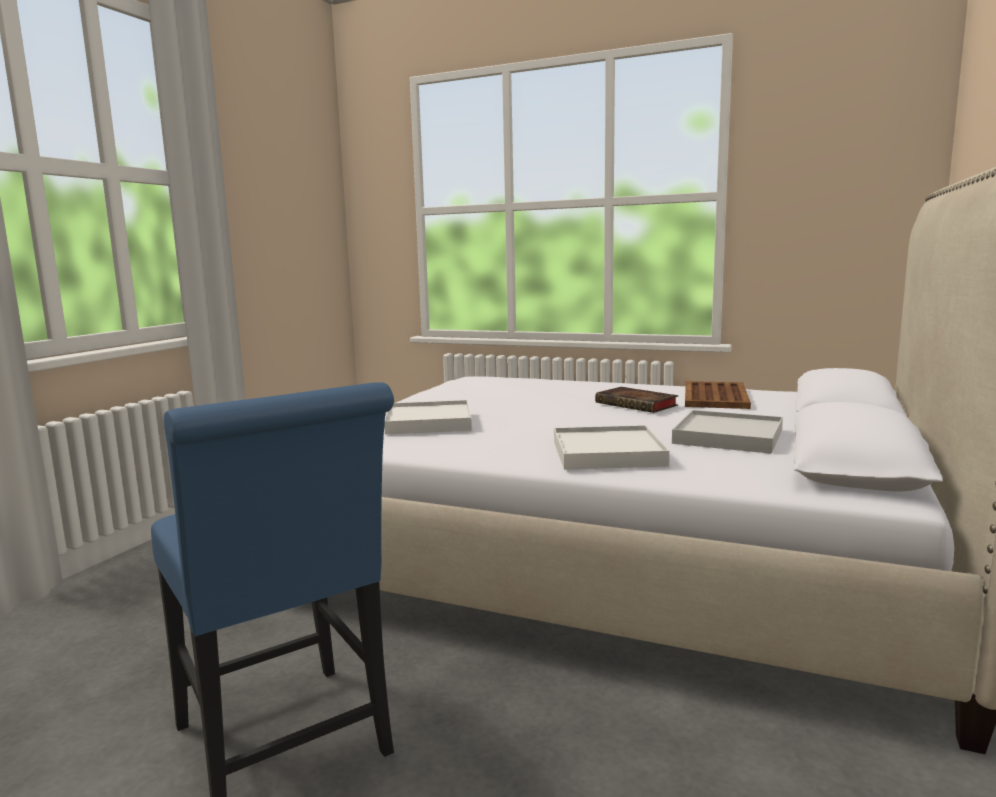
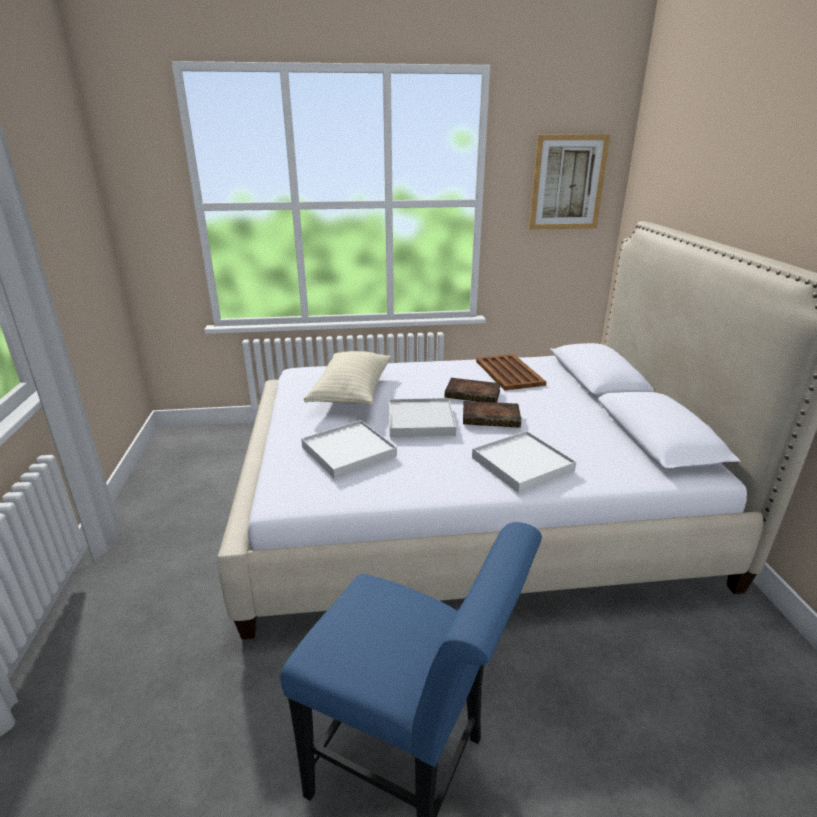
camera: 30 degrees left, 15 degrees up
(498, 391) = (352, 392): none -> beige pillow
(630, 421) = (492, 418): none -> book
(728, 437) = (569, 424): white tray -> white tray (421, 421)
(849, 164) = (567, 183): none -> picture

